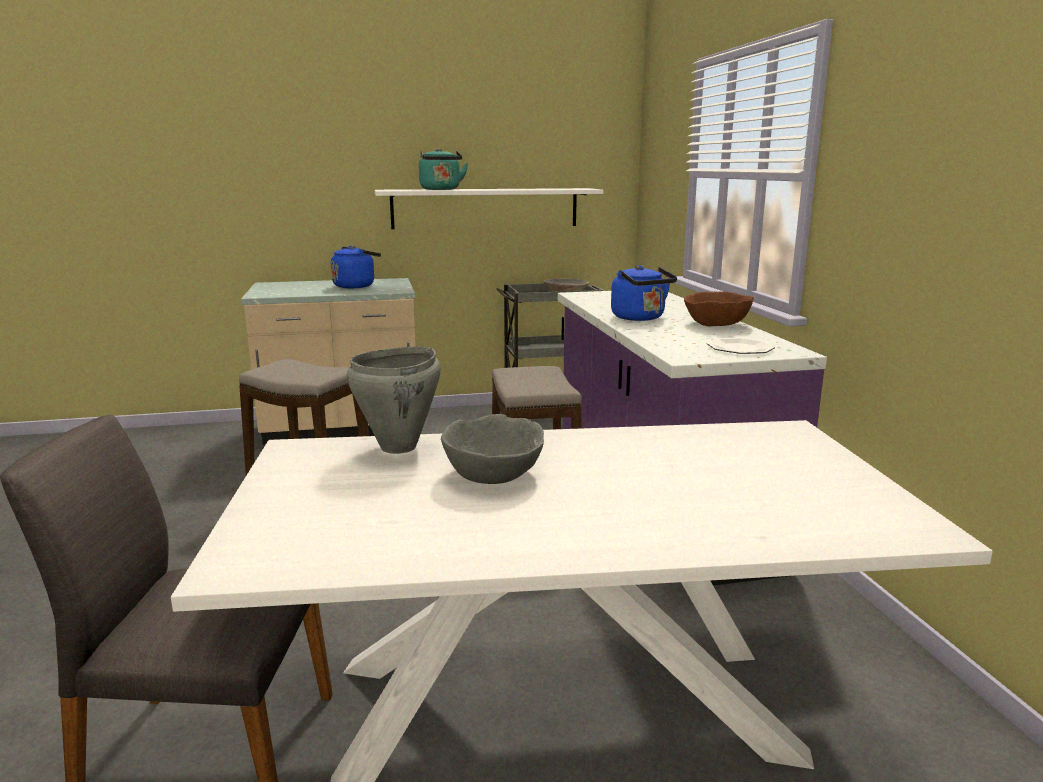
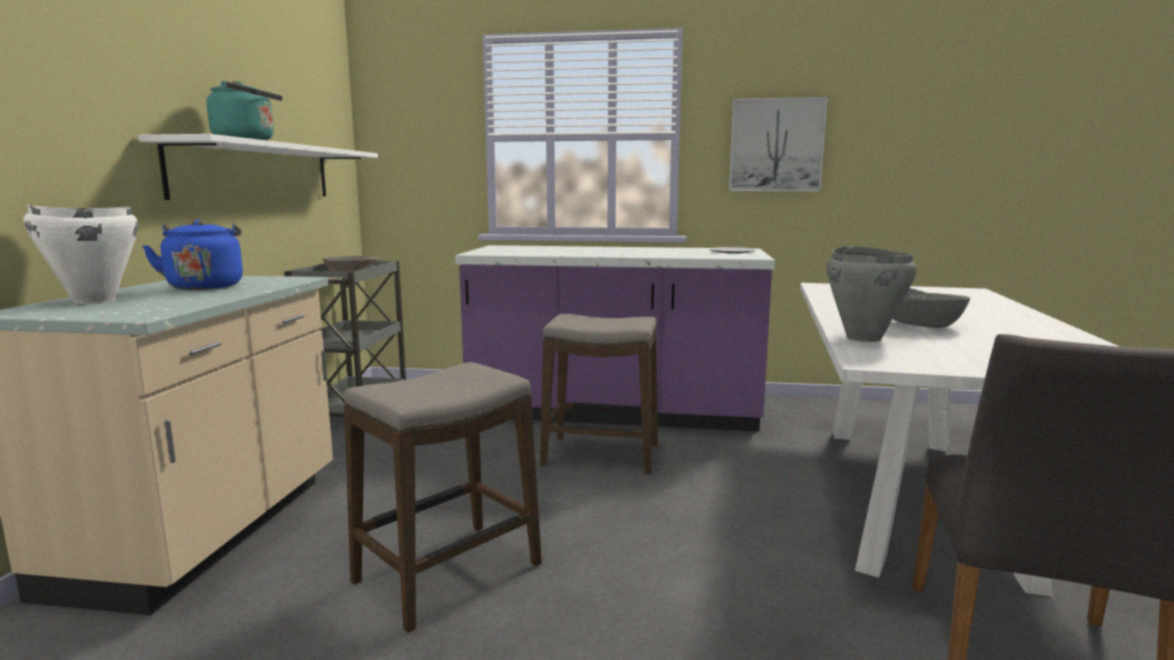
camera: 70 degrees left, 5 degrees down
(300, 284) = (94, 300): none -> white cooking pot
(640, 318) = (611, 253): blue kettle -> none
(716, 324) = (651, 249): brown bowl -> none
(902, 197) = (776, 145): none -> picture

